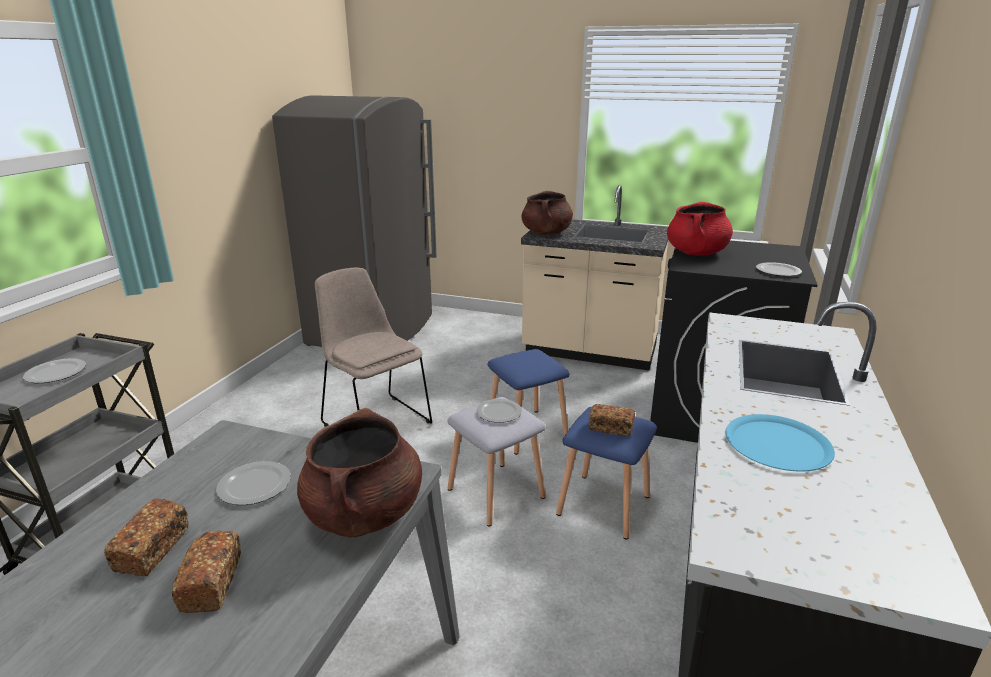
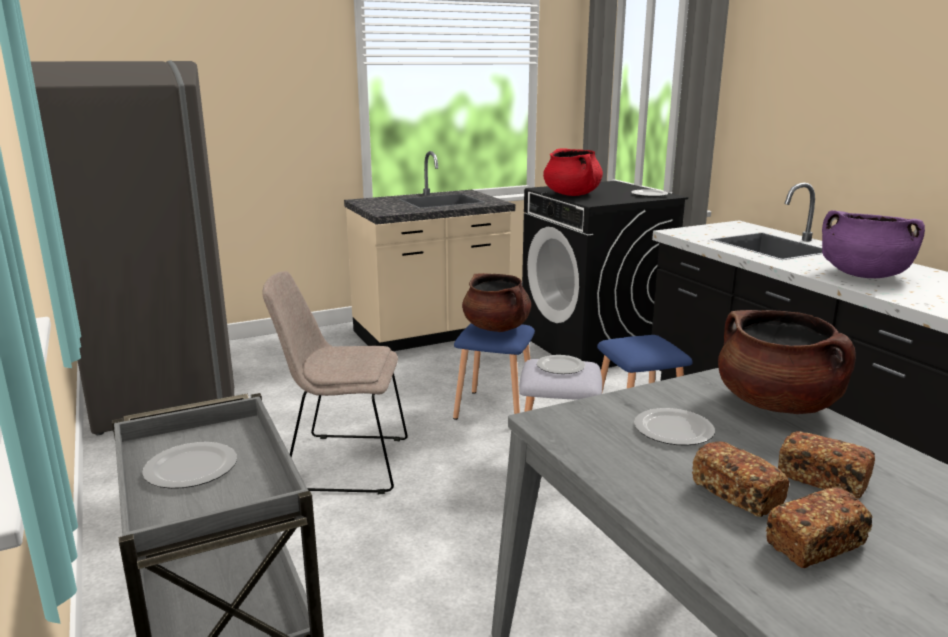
camera: 45 degrees left, 5 degrees down
(546, 233) = (387, 209): brown cooking pot -> brown cooking pot (496, 328)
(610, 428) = (649, 345): bread -> bread (815, 544)
(777, 444) = (863, 275): blue plate -> purple cooking pot

